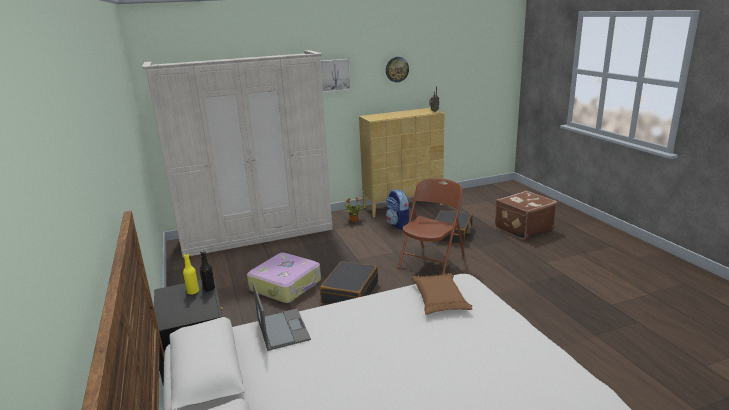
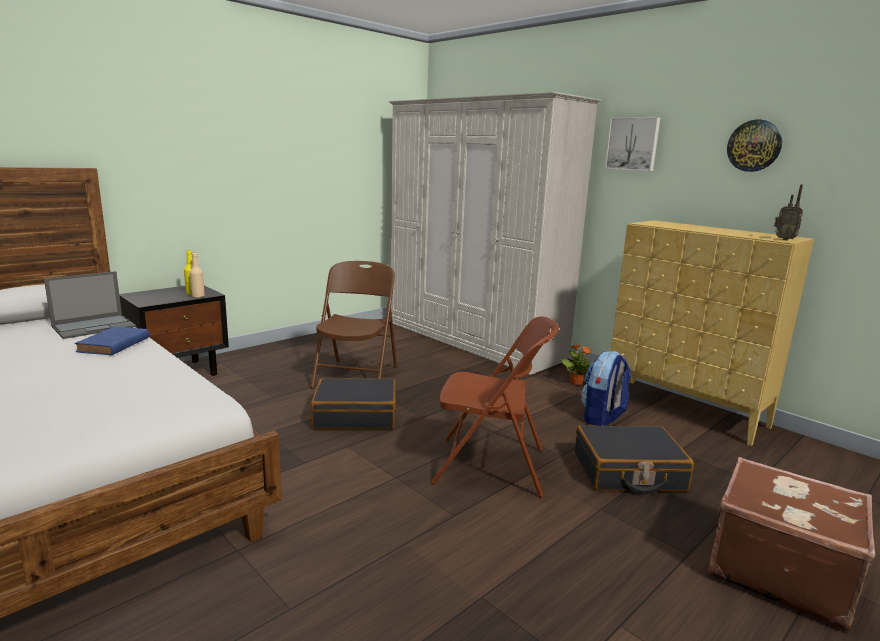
camera: 65 degrees right, 5 degrees down
(209, 289) = (198, 296): black bottle -> beige bottle
(286, 285) = (356, 377): suitcase -> brown chair
(343, 315) = (113, 345): none -> blue book
(439, 297) = (142, 390): brown pillow -> none

